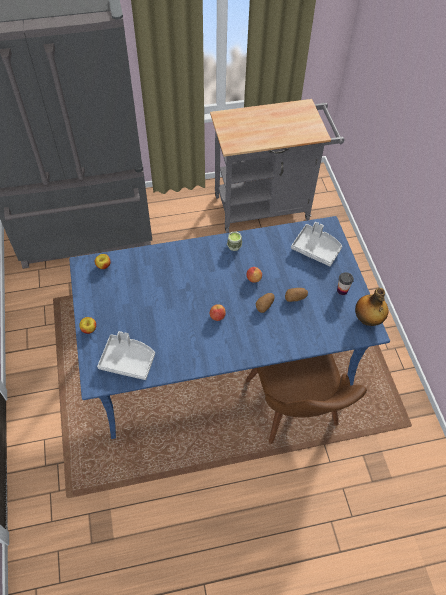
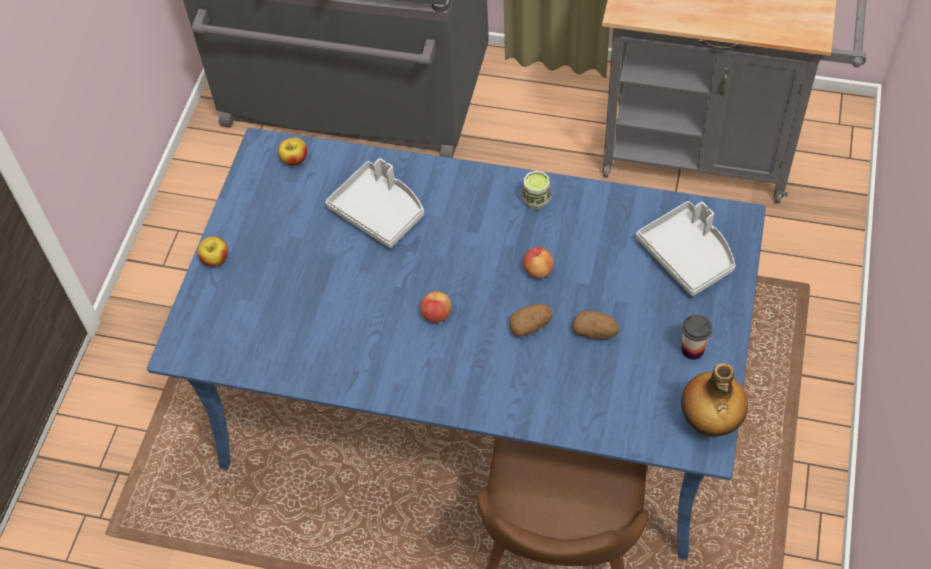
camera: 30 degrees right, 0 degrees up
(128, 360) = (249, 334): grey tray -> grey tray (379, 211)

